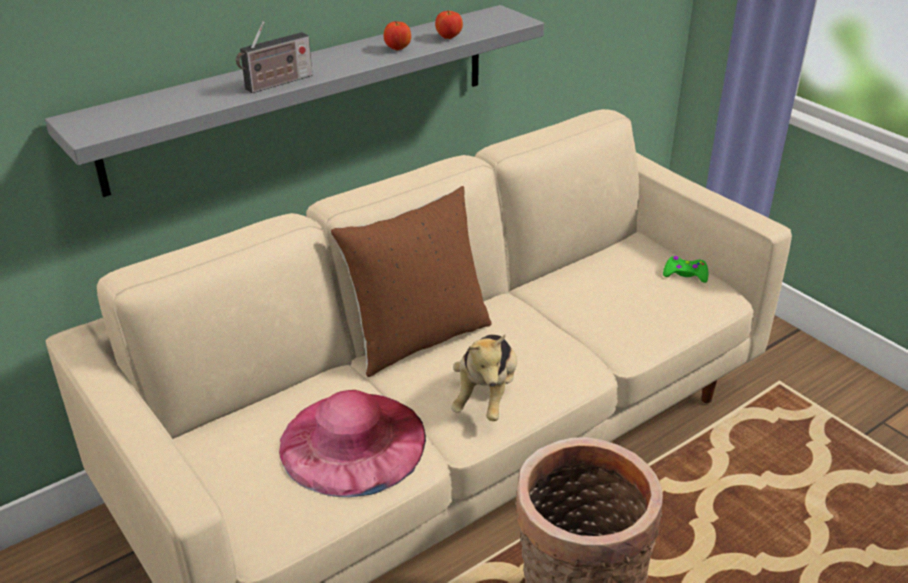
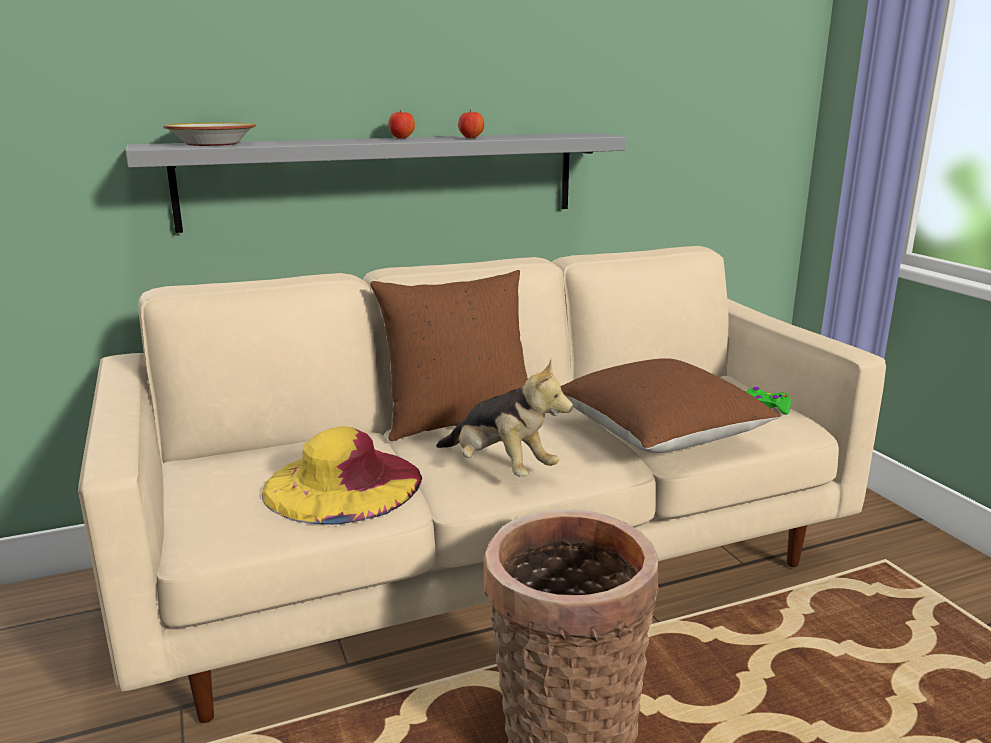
camera: 15 degrees right, 15 degrees down
(146, 110) = (213, 144): none -> bowl
(276, 84) = (341, 142): radio -> none
(353, 442) = (342, 484): pink hat -> yellow hat
(449, 37) = (525, 137): apple -> apple (402, 138)
(486, 396) = (500, 468): plush toy -> plush toy turned 75 degrees counterclockwise
(607, 328) = (659, 435): none -> brown pillow

